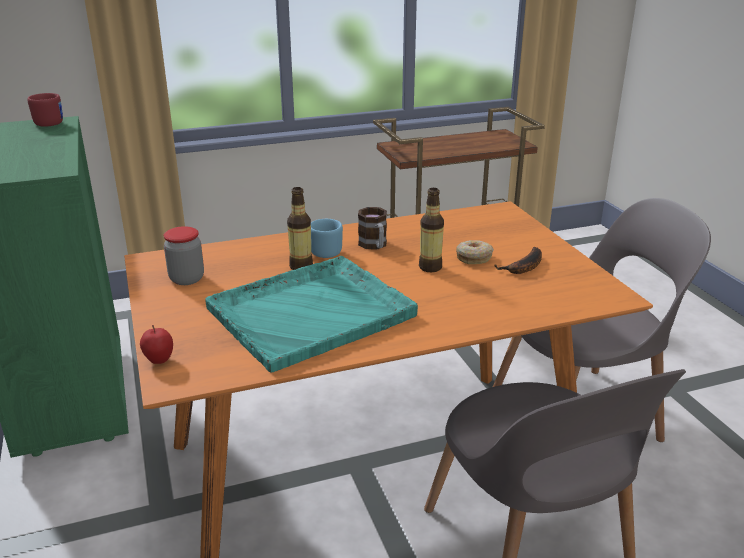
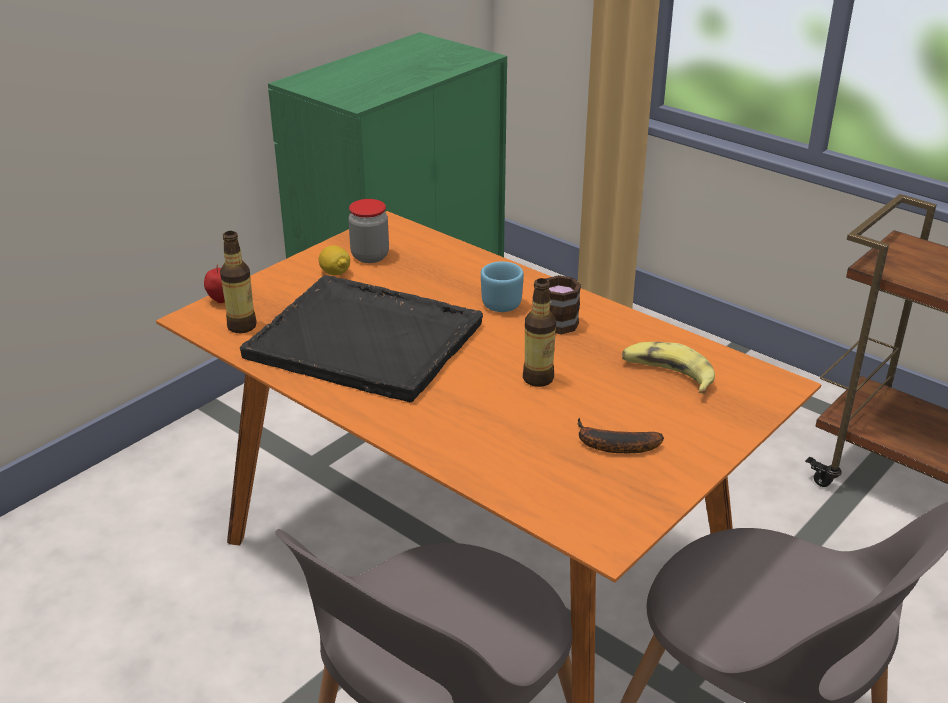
camera: 60 degrees right, 5 degrees up
(48, 123) = (469, 54): red mug -> none
(191, 299) = (335, 273): none -> lemon
(301, 266) = (455, 302): bottle -> bottle (242, 326)
(313, 312) = (366, 341): turquoise tray -> black tray
(464, 231) = (667, 375): none -> banana
(473, 257) = (598, 401): donut -> none

